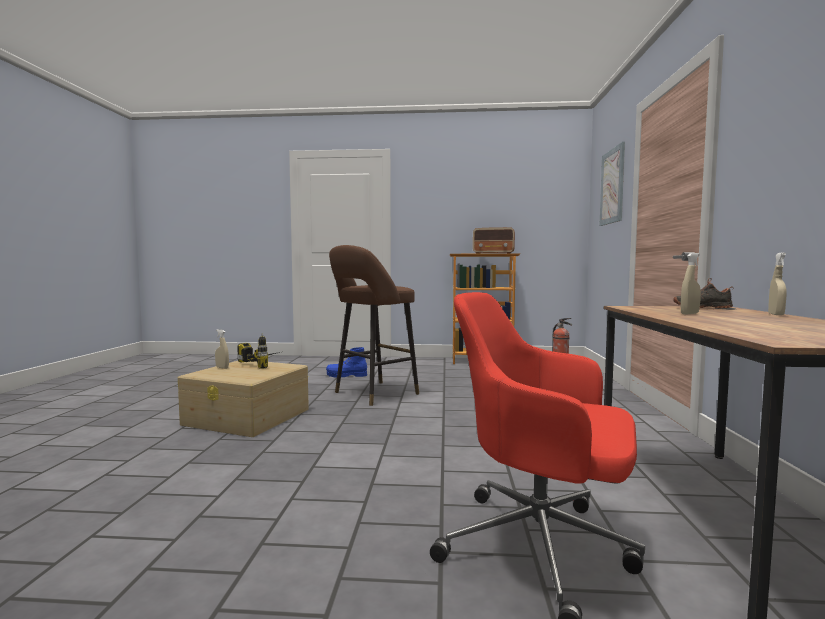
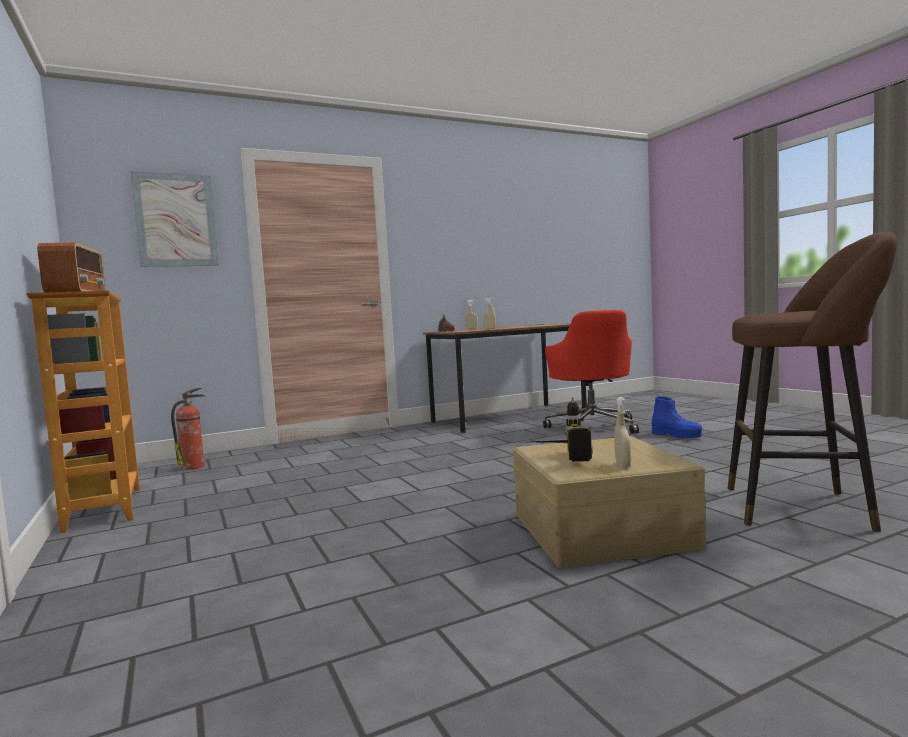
camera: 120 degrees left, 0 degrees up
(346, 376) = (290, 563): blue boot -> blue boot (676, 435)
(372, 394) = (401, 509): brown stool -> brown stool (805, 508)

